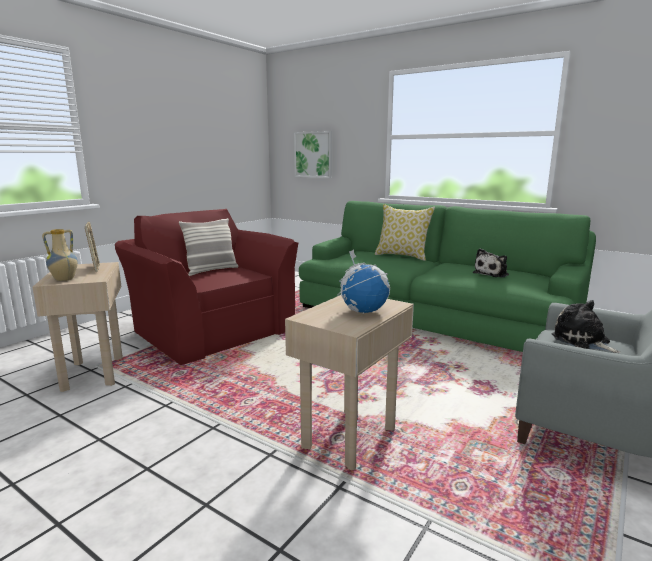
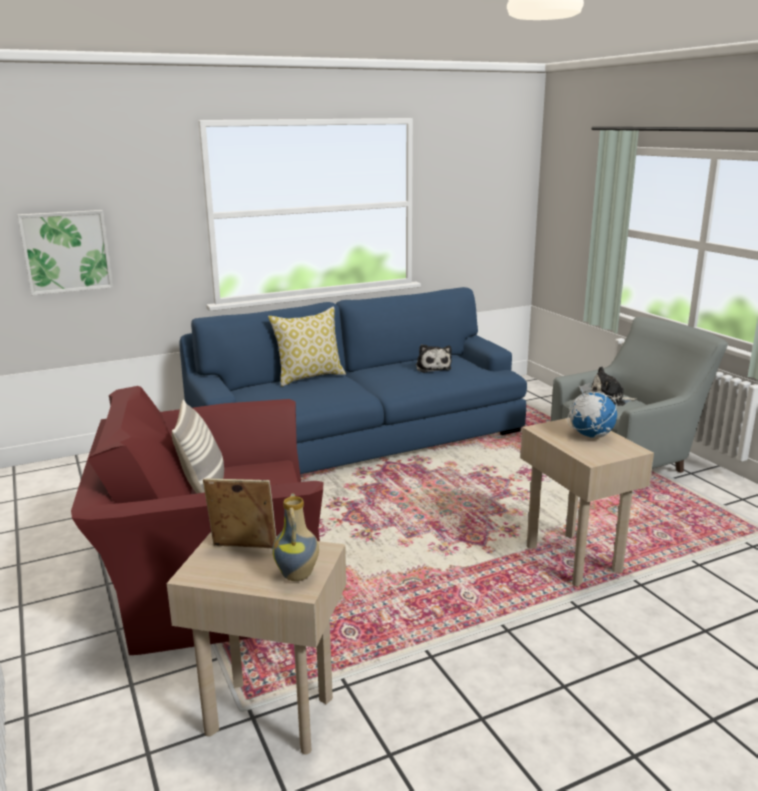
camera: 60 degrees left, 5 degrees up
(431, 317) = (360, 438): green sofa -> blue sofa

